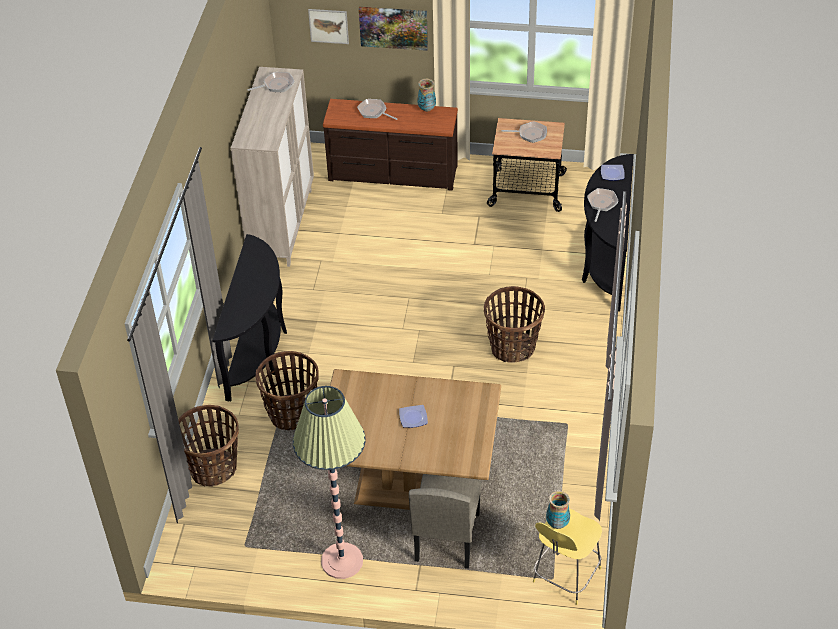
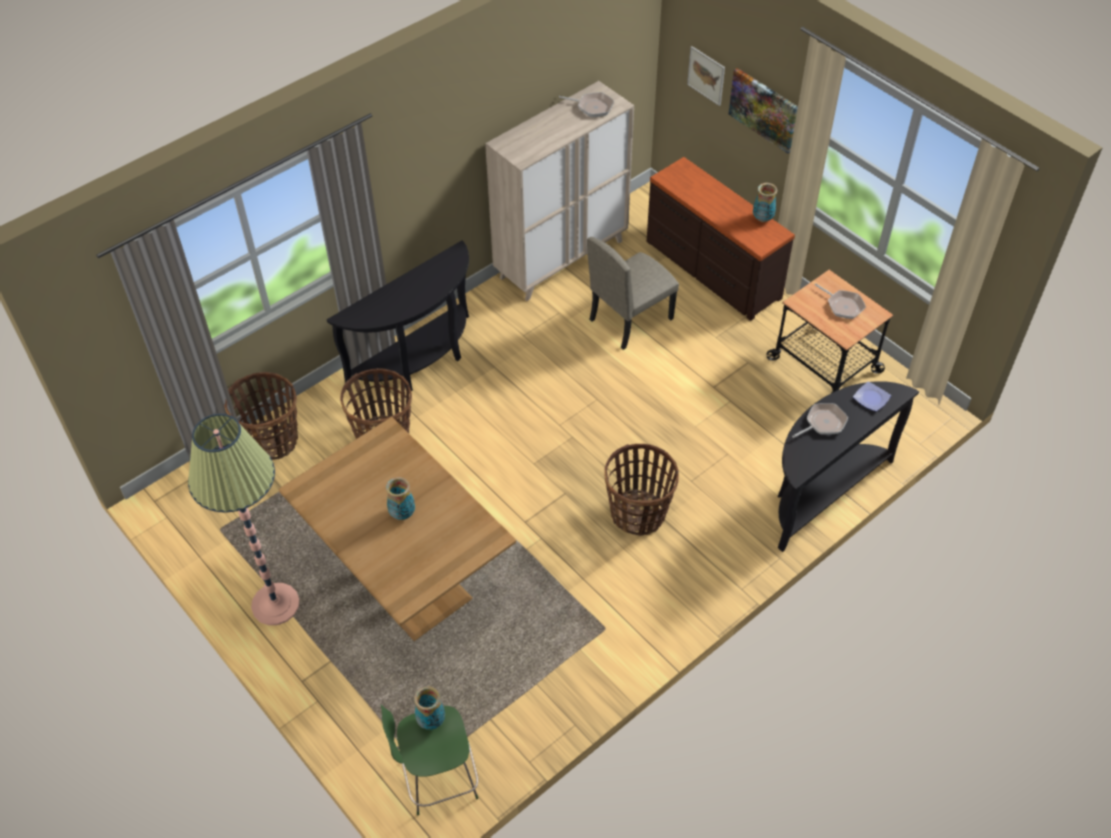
camera: 40 degrees right, 5 degrees up
(374, 112) = (709, 192): frying pan -> none
(414, 418) = (402, 514): plate -> vase
(446, 537) = (380, 653): beige chair -> beige chair (630, 319)
(565, 577) = (437, 779): yellow stool -> green stool

